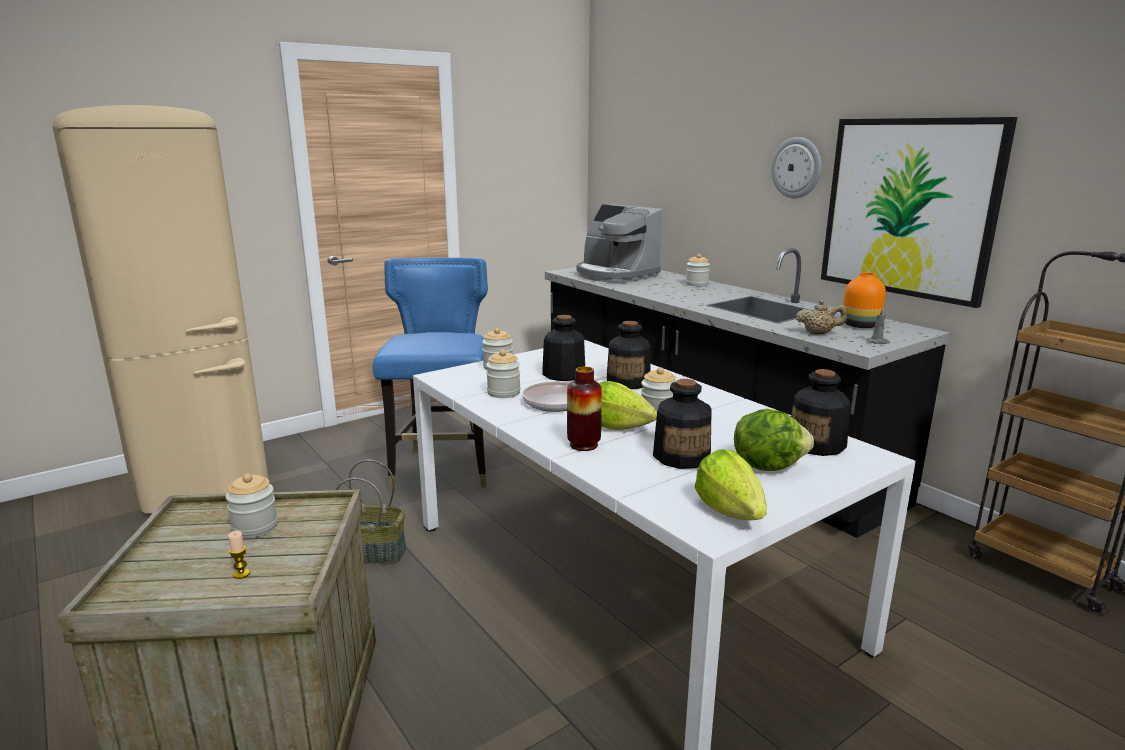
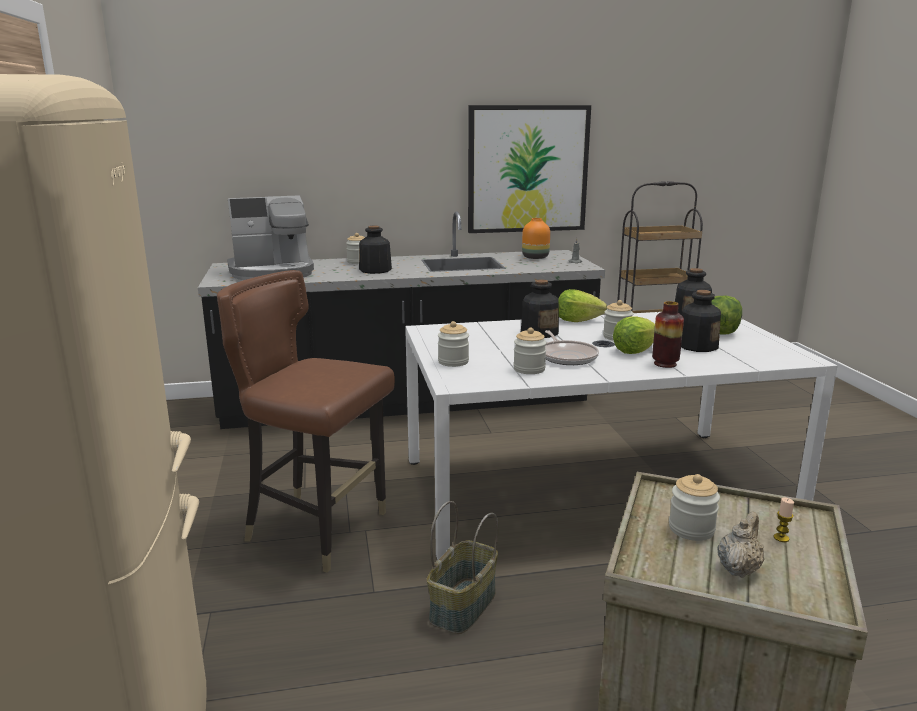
camera: 65 degrees left, 0 degrees up
(443, 470) = (318, 530): blue chair -> brown chair
(563, 374) = (499, 346): bottle -> bottle (375, 270)
(730, 511) = (780, 351): lettuce -> lettuce (578, 320)
(796, 168) = (429, 145): wall clock -> none
(819, 333) = (543, 266): beige teapot -> beige teapot (738, 568)

